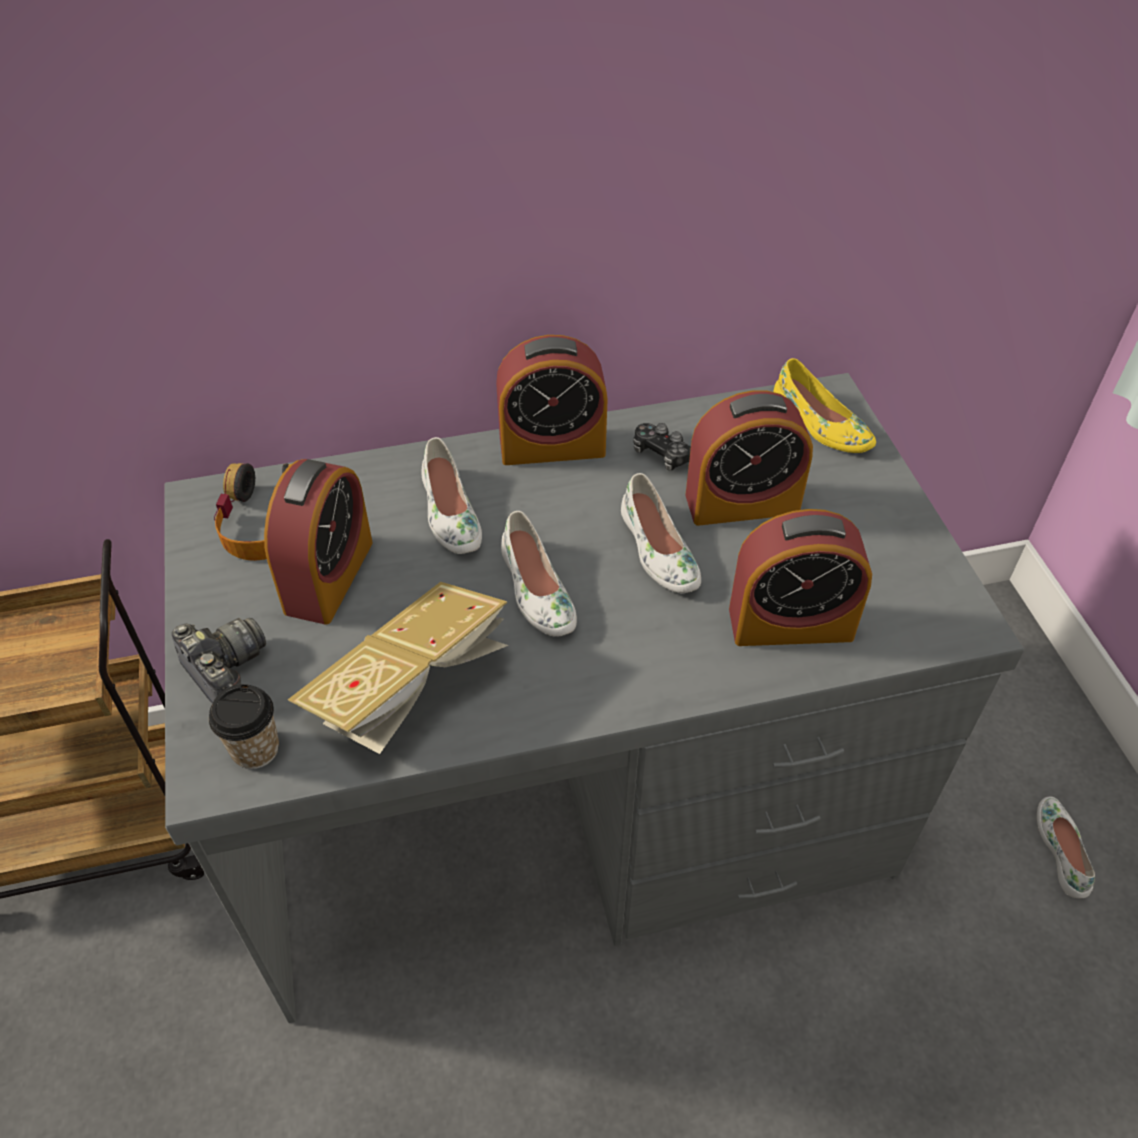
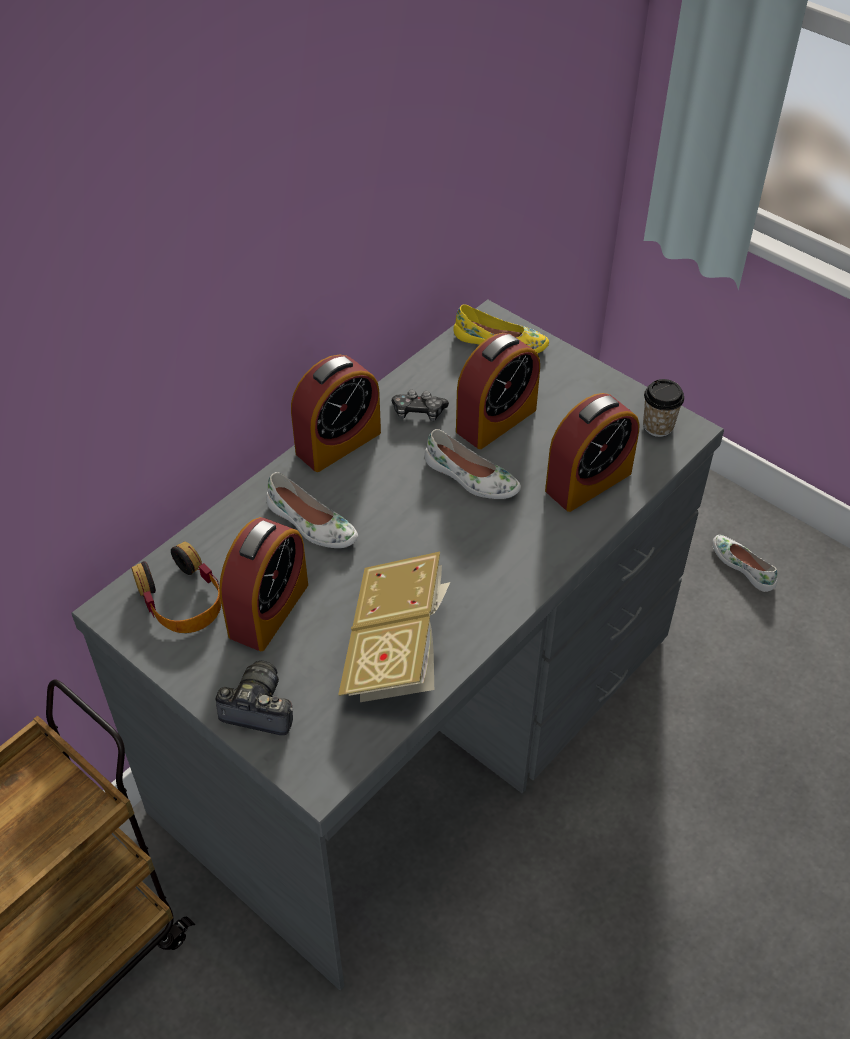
camera: 35 degrees left, 0 degrees up
(255, 749) = (331, 743): cup -> cup (658, 426)
(329, 576) = (268, 610): alarm clock -> alarm clock turned 45 degrees clockwise
(536, 590) = (417, 544): white shoe -> none

